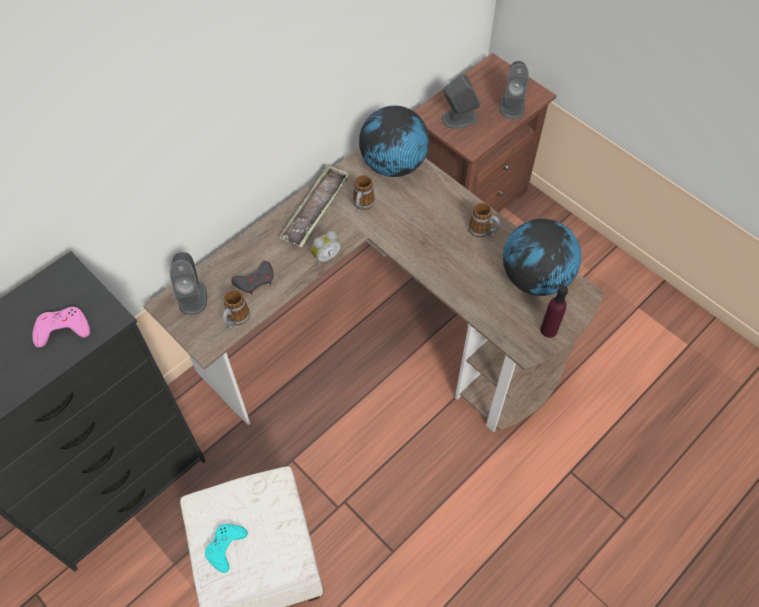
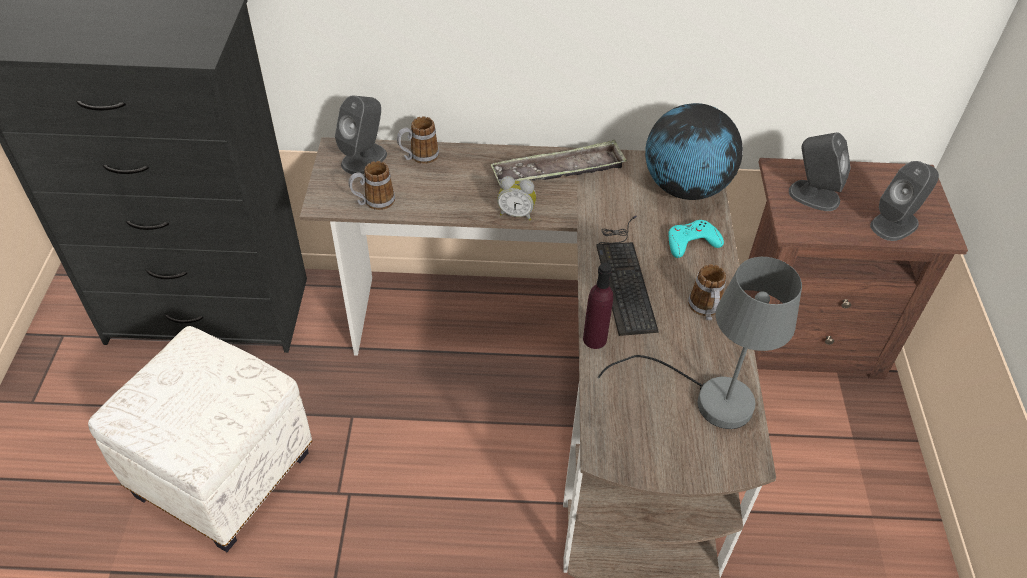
camera: 45 degrees right, 10 degrees down
(62, 329) = (159, 38): pink game controller -> none
(225, 547) = (161, 392): turquoise game controller -> turquoise game controller (691, 242)
(255, 280) = (430, 185): grey game controller -> none
(362, 205) = (608, 198): mug -> mug (419, 157)
(425, 245) = (625, 276): none -> keyboard
(535, 279) = (707, 398): globe -> grey table lamp
(548, 330) = (657, 457): purple bottle -> purple bottle (594, 339)

